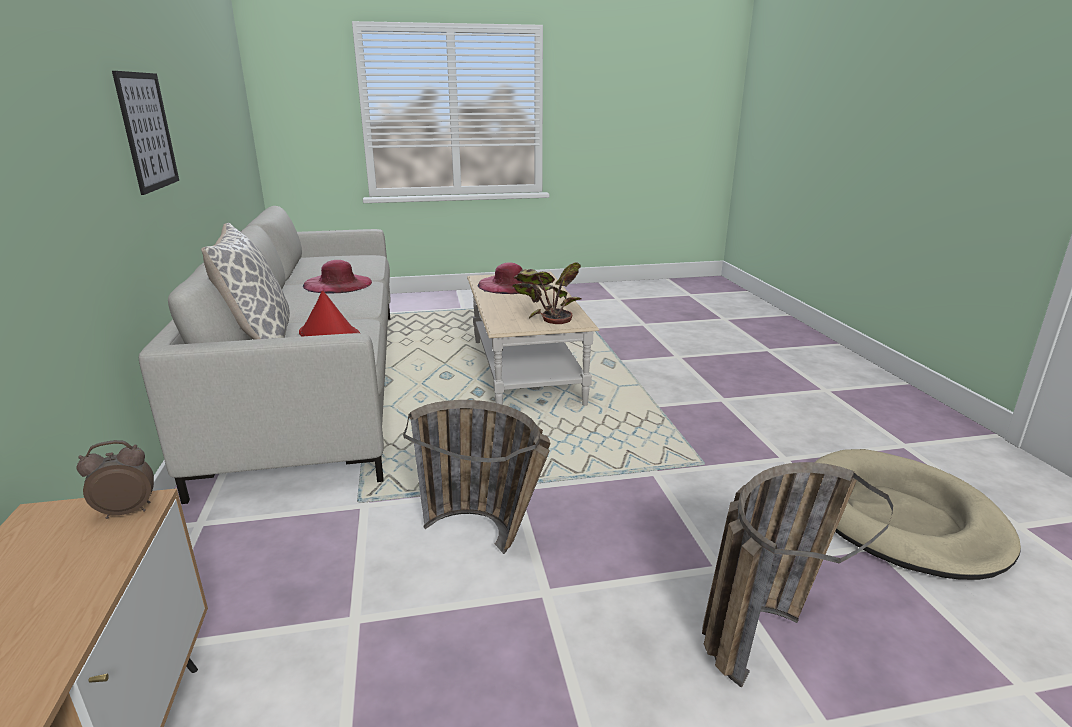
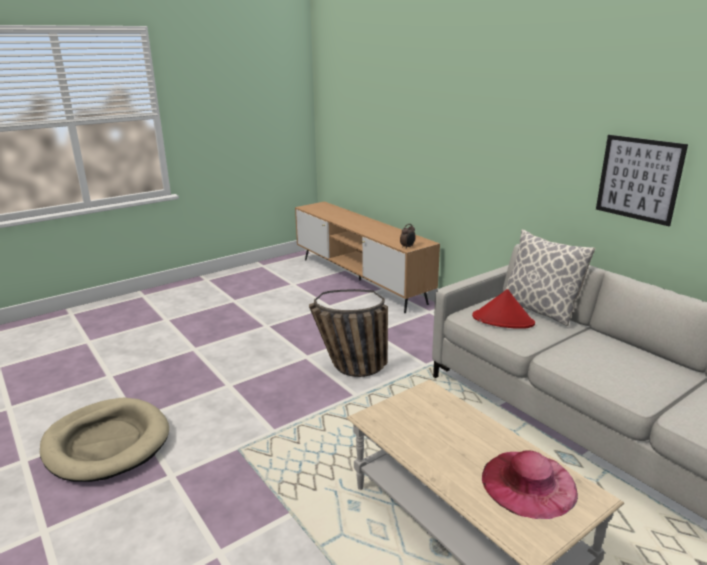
camera: 155 degrees right, 0 degrees up
(338, 284) = (643, 379): pink hat -> none
(545, 314) = (414, 423): potted plant -> none
(765, 628) = (209, 368): basket -> none

